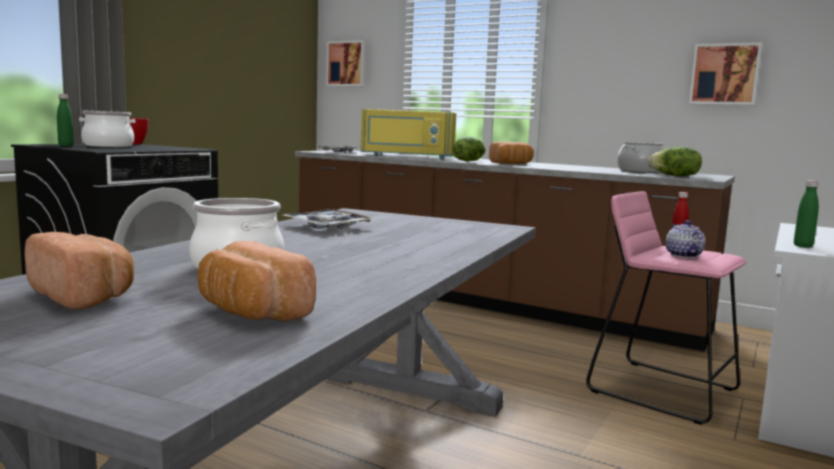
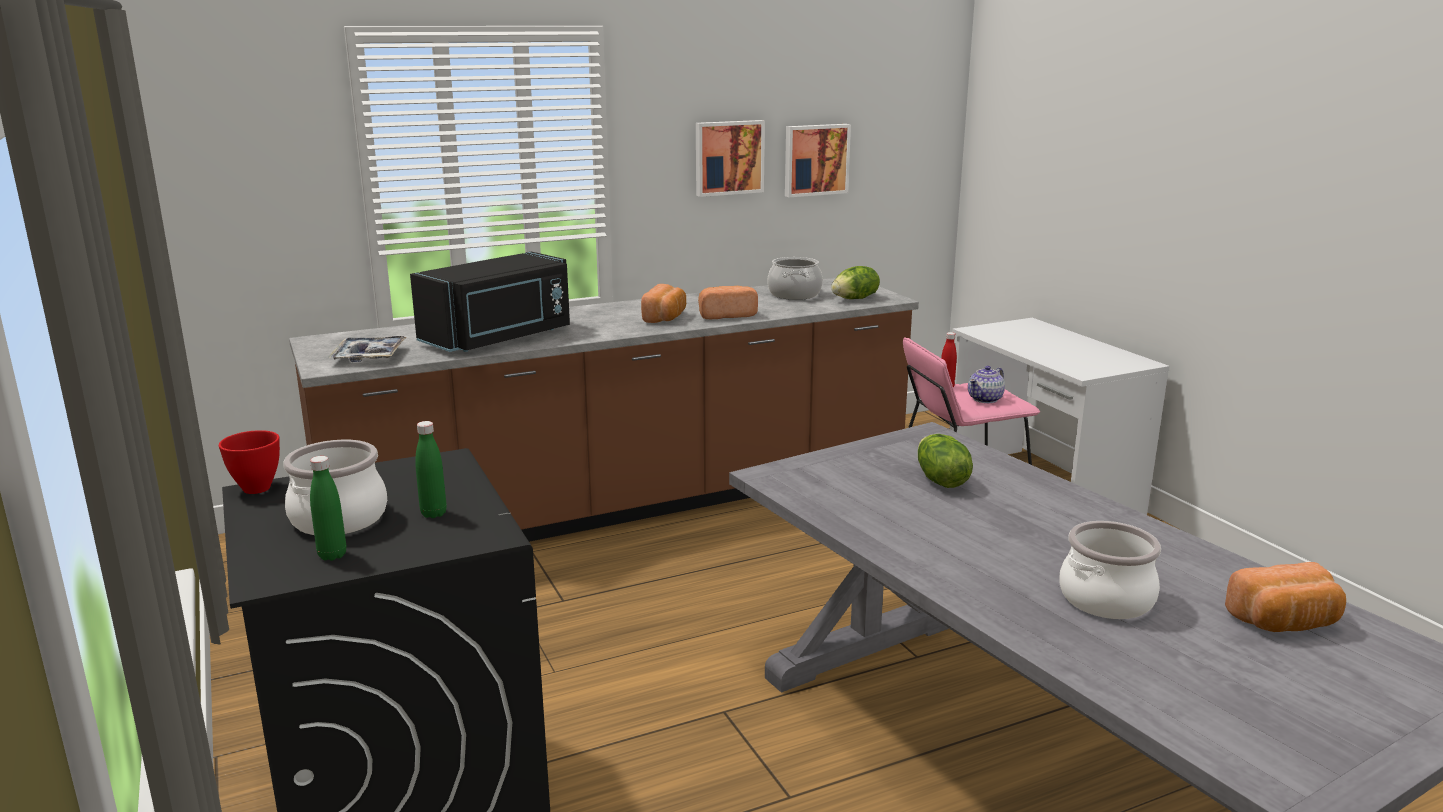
camera: 55 degrees left, 10 degrees up
(84, 296) = (1223, 686): bread -> bread (726, 315)
(328, 227) = (883, 512): tray -> none
(347, 64) = (225, 171): picture -> picture (728, 157)
(407, 156) = (500, 338): yellow microwave -> black microwave
(468, 161) = (608, 327): lettuce -> lettuce (940, 480)
(683, 255) = (985, 399): teapot -> teapot turned 75 degrees counterclockwise
(803, 246) = (1070, 366): green bottle -> green bottle (433, 513)

